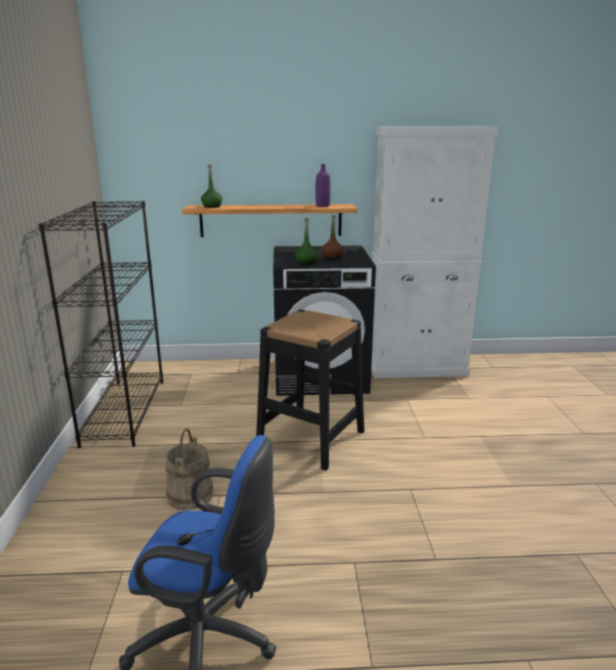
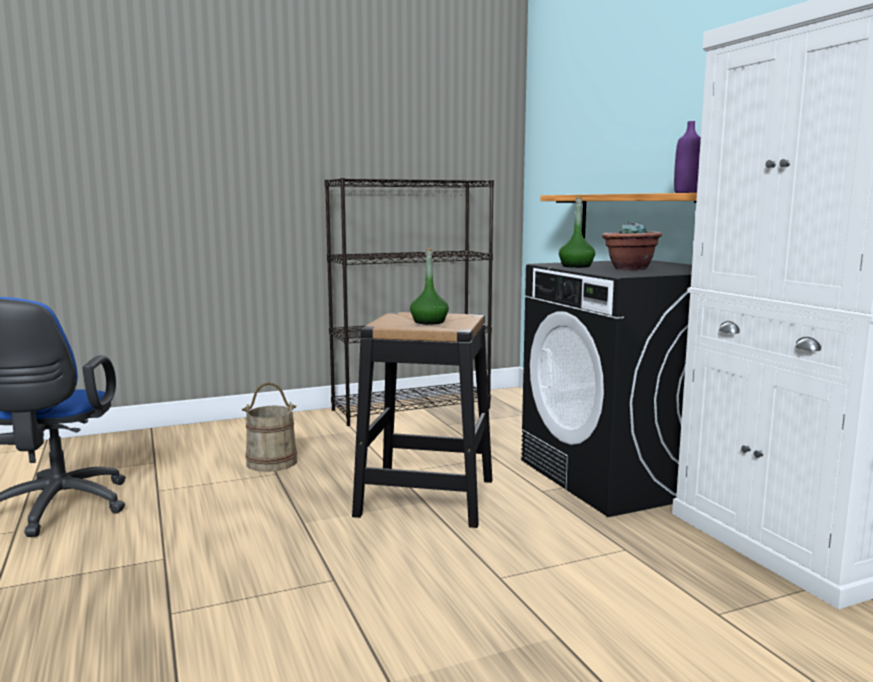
camera: 70 degrees right, 10 degrees down
(212, 206) = (579, 194): green bottle -> green bottle (429, 322)
(332, 257) = (629, 269): brown bottle -> potted plant

